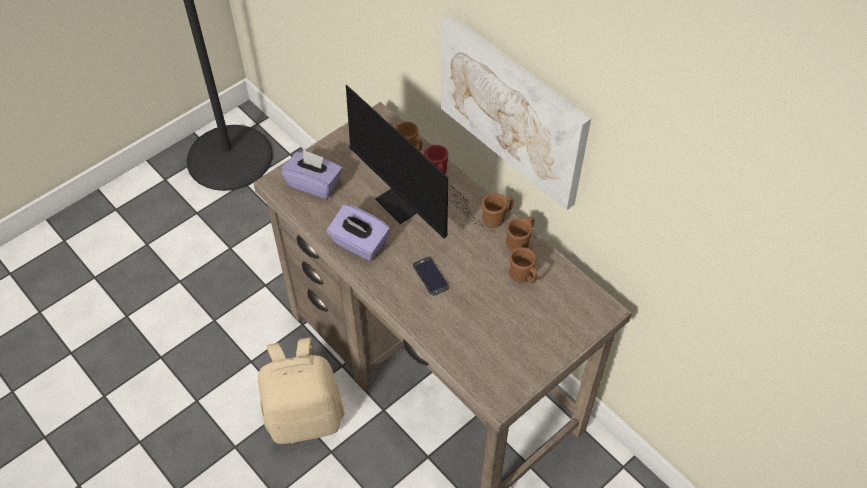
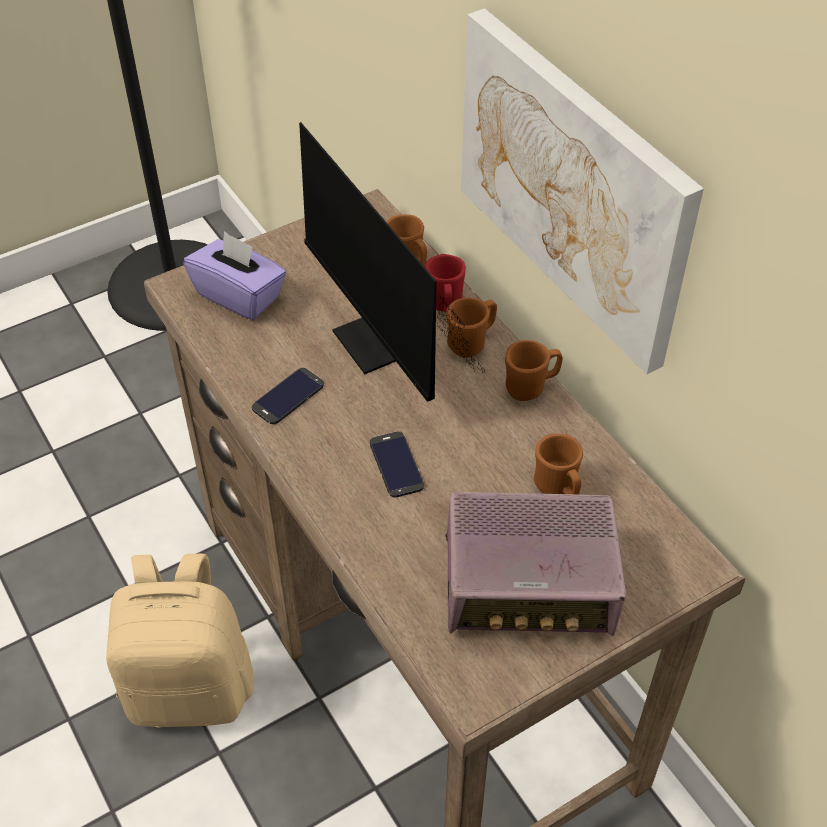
camera: 10 degrees right, 5 degrees down
(359, 244) = (288, 396): purple tissue box -> phone
(518, 335) = (530, 586): none -> radio
(520, 242) = (563, 430): brown mug -> brown mug (471, 342)

